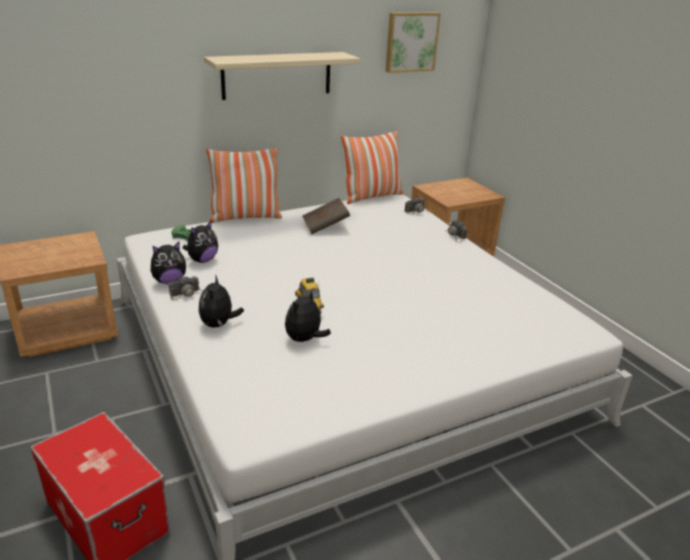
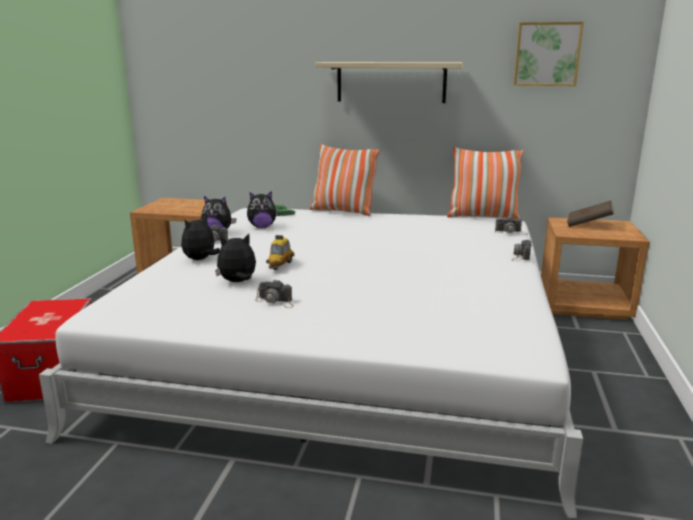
camera: 40 degrees right, 10 degrees down
(325, 226) = (396, 226): brown book -> brown book (588, 225)
(371, 349) = (276, 301): none -> camera

